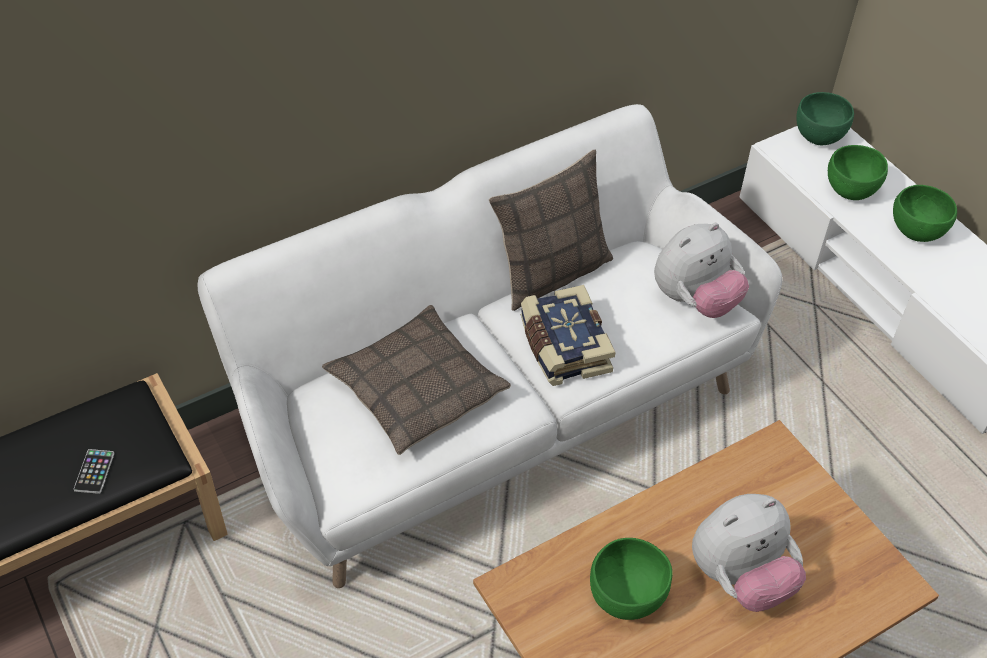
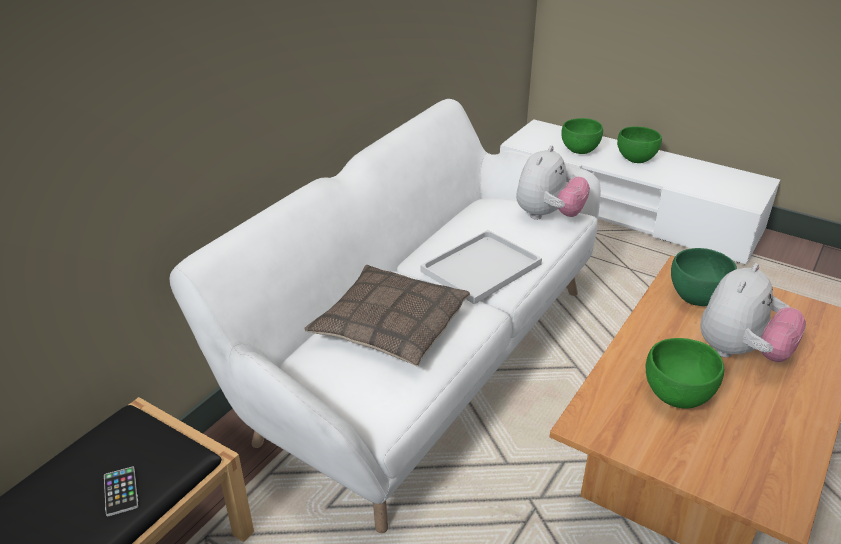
camera: 25 degrees left, 15 degrees down
(551, 272) = (435, 229): pillow -> none
(563, 347) = (481, 266): book -> white tray
(818, 137) = (537, 131): green bowl -> green bowl (696, 298)

